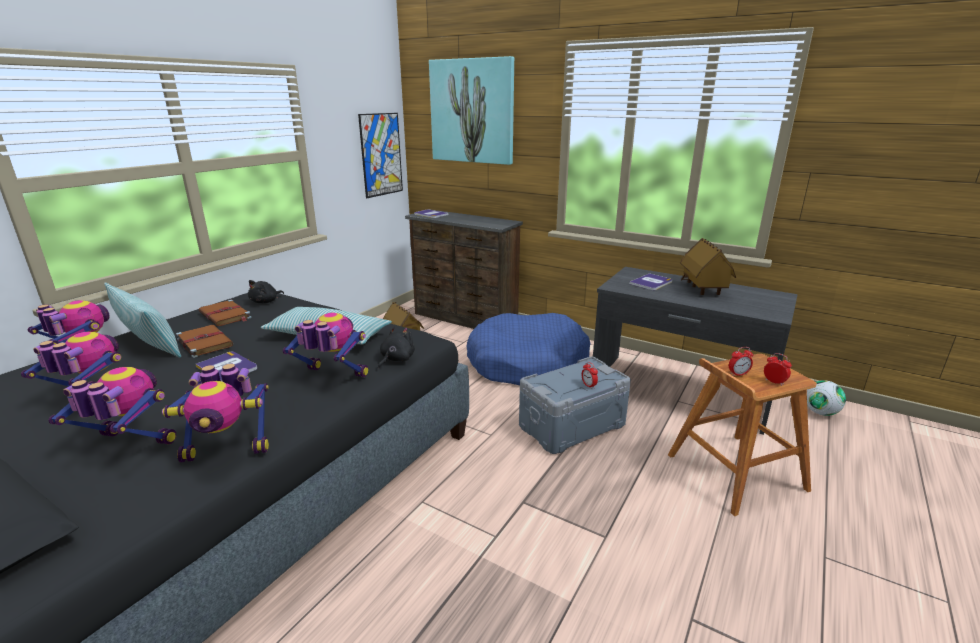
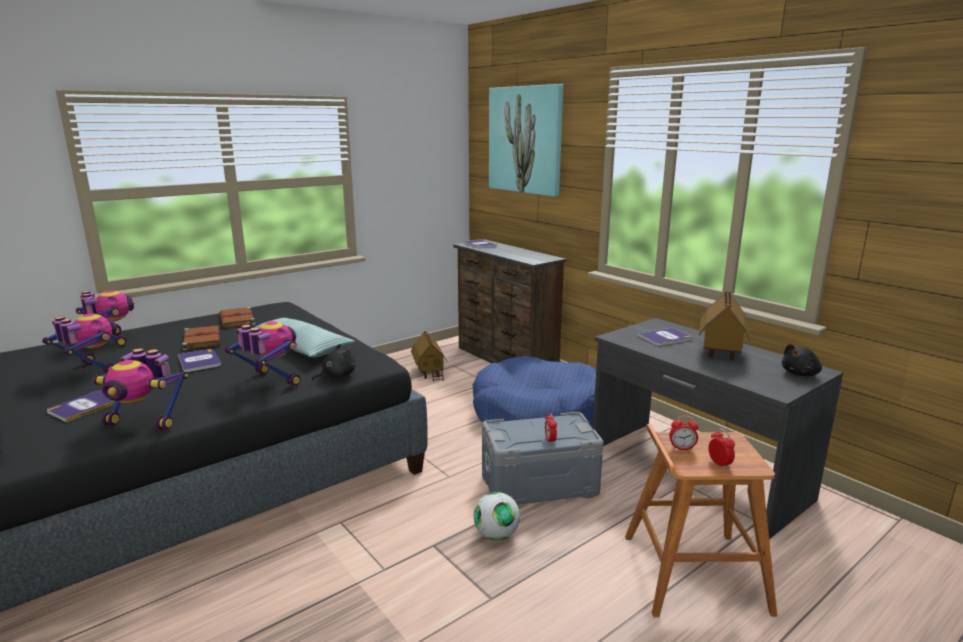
camera: 20 degrees right, 5 degrees down
(130, 445) = (85, 406): toy robot -> book
(149, 343) = (163, 334): pillow -> none
(266, 302) = (279, 312): black plush toy -> black plush toy (800, 374)
(381, 155) = (438, 181): picture -> none
(820, 412) = (870, 533): football -> football (496, 535)

